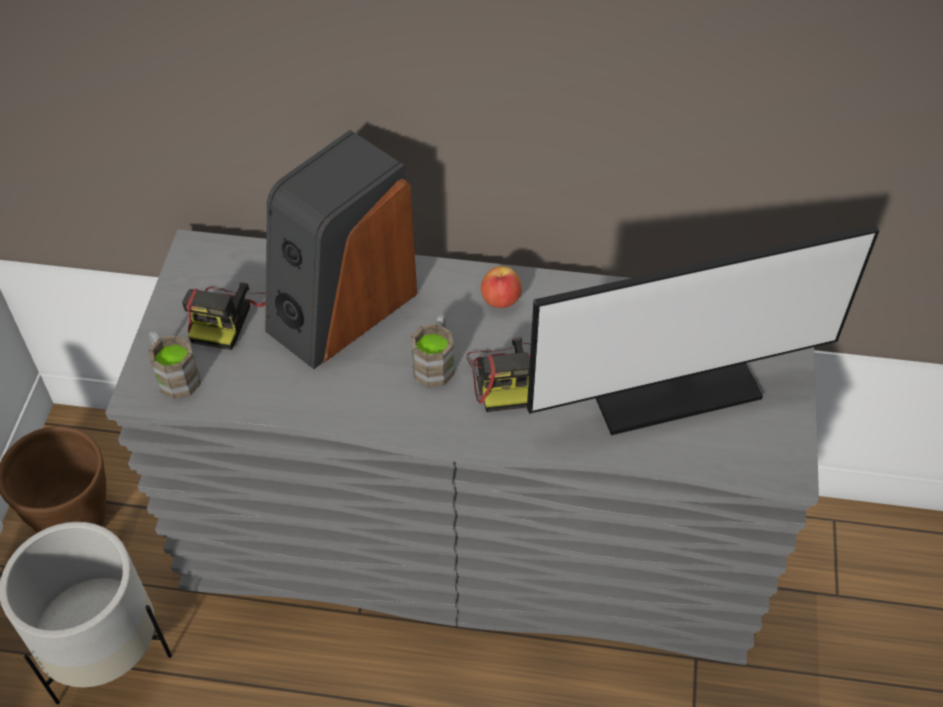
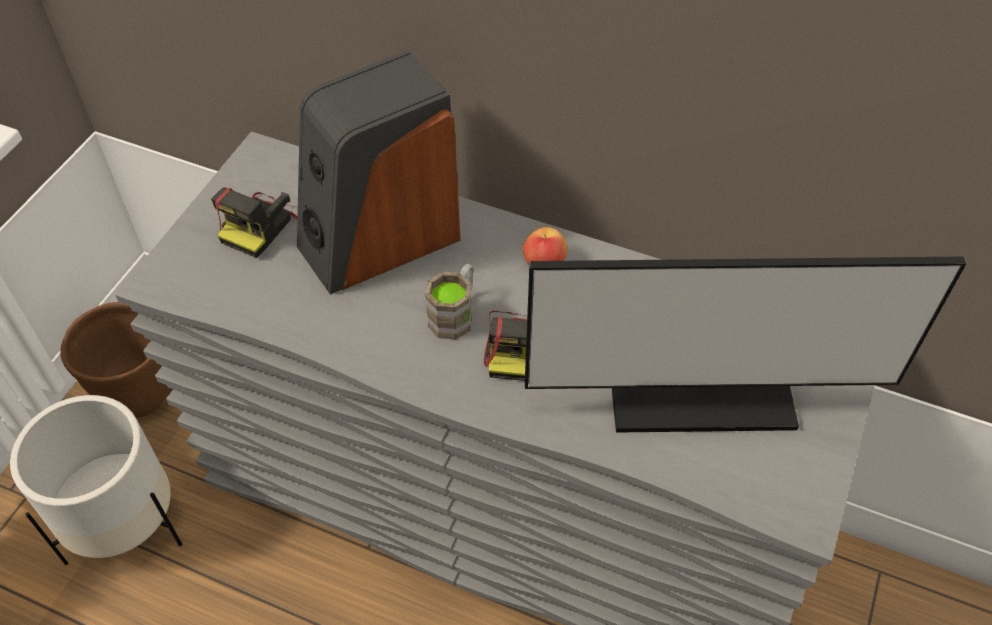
camera: 15 degrees right, 0 degrees up
(174, 375) = (193, 271): brown mug -> none

